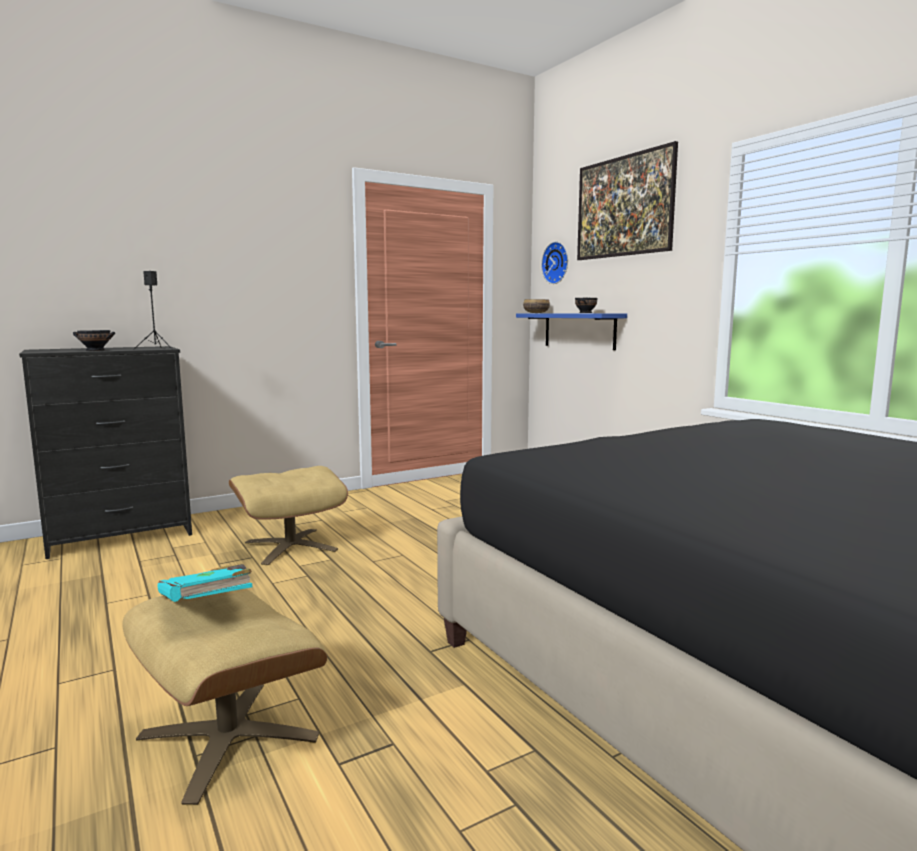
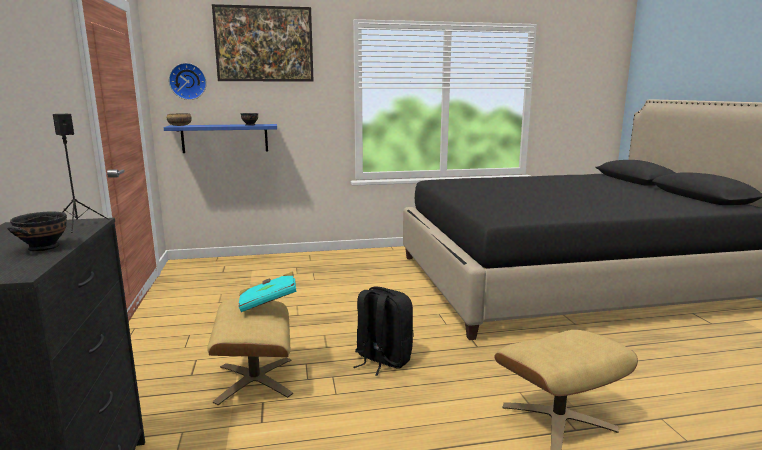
camera: 70 degrees left, 5 degrees up
(207, 605) = (559, 346): turquoise book -> turquoise book (268, 303)
(356, 593) = (382, 360): none -> black backpack

